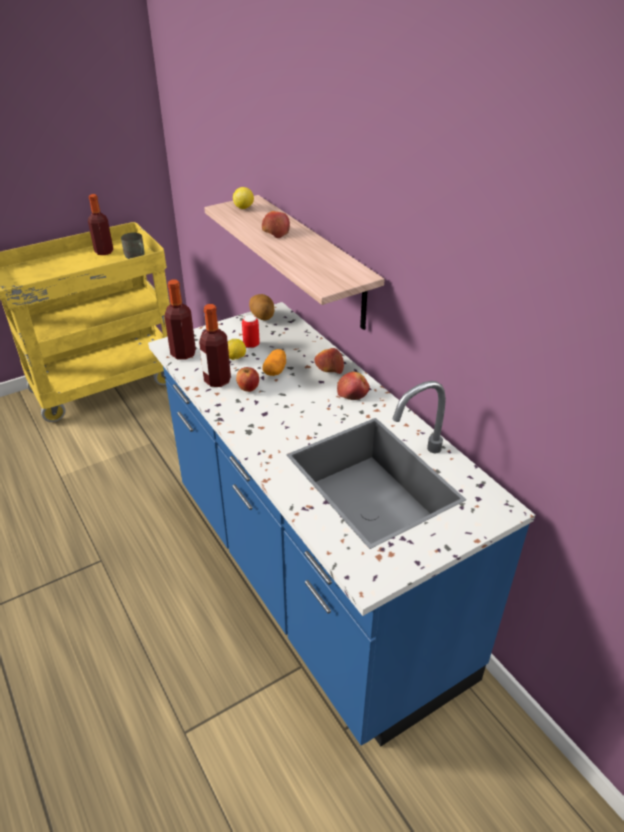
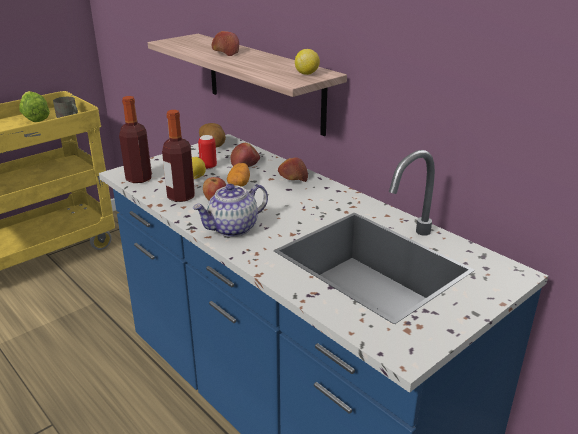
camera: 10 degrees left, 10 degrees down
(104, 252) = (35, 117): bottle -> lettuce
(244, 207) = (187, 40): lemon -> lemon (307, 74)
(256, 425) = (233, 229): none -> teapot
(353, 392) = (324, 194): apple -> apple (245, 162)

